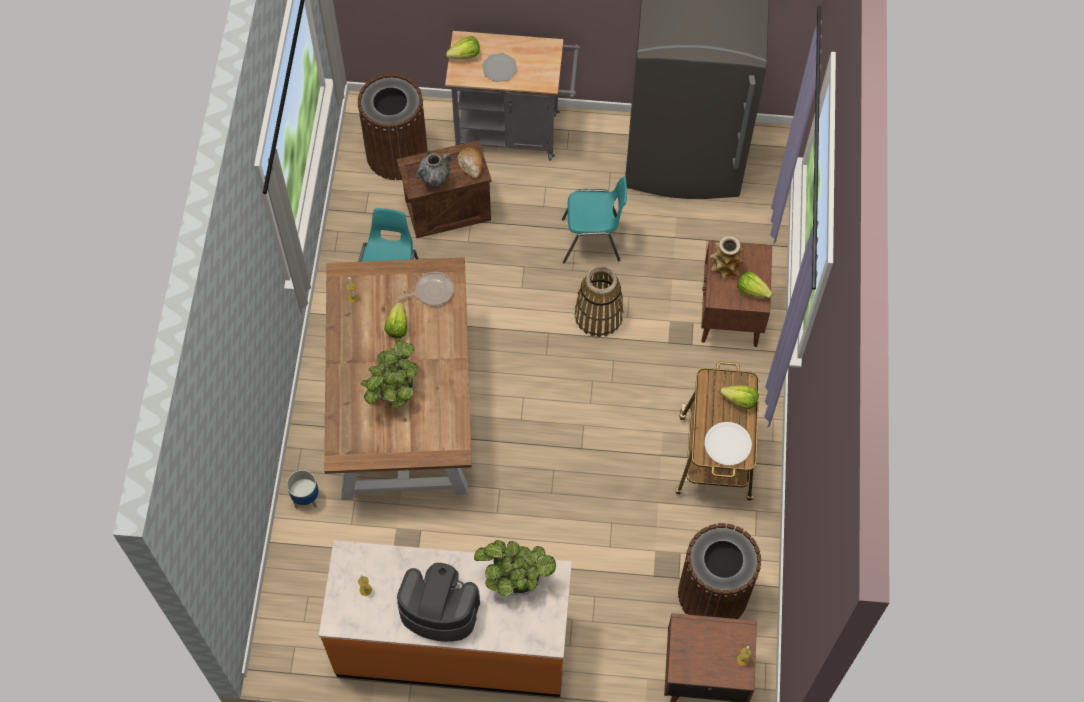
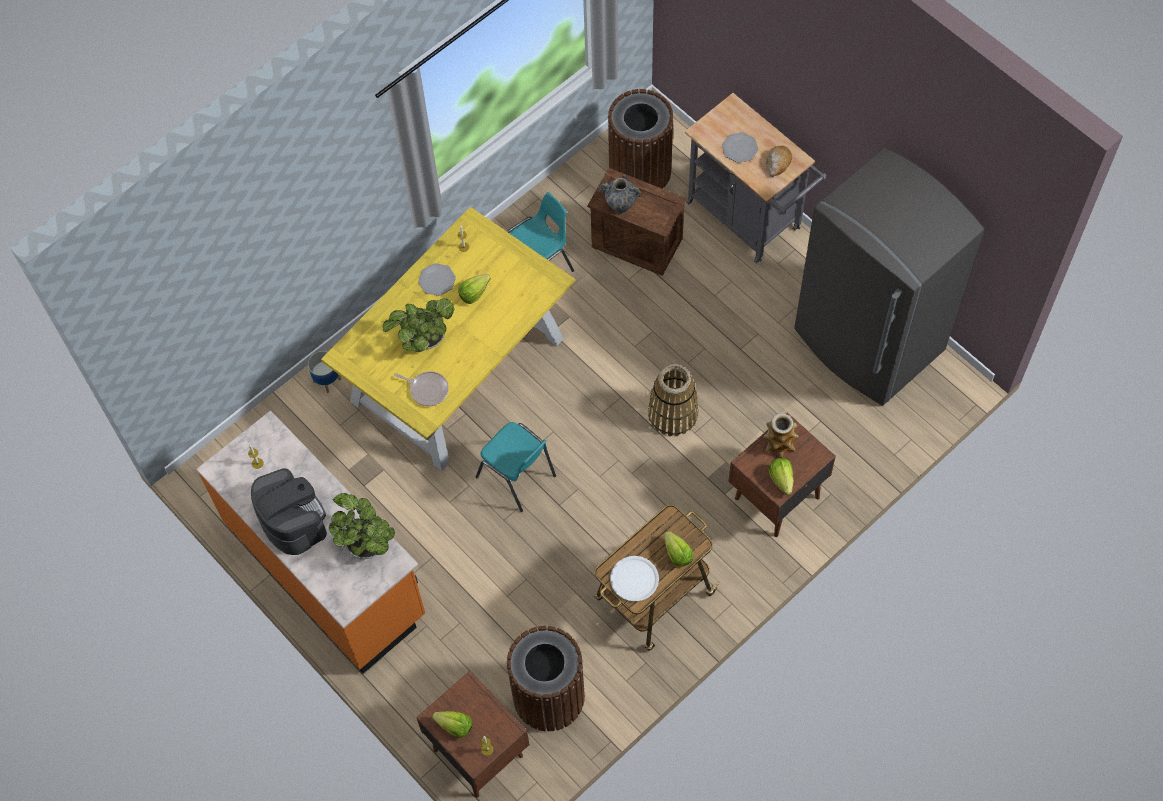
camera: 45 degrees right, 0 degrees up
(357, 339) = (437, 280): none -> plate
(403, 407) = (458, 369): brown dining table -> yellow dining table
(432, 291) = (525, 286): frying pan -> frying pan (427, 389)
(465, 55) = (722, 119): lettuce -> lettuce (455, 726)
(471, 165) = (661, 213): bread -> bread (778, 163)
(592, 241) = (726, 352): turquoise chair -> turquoise chair (517, 477)

